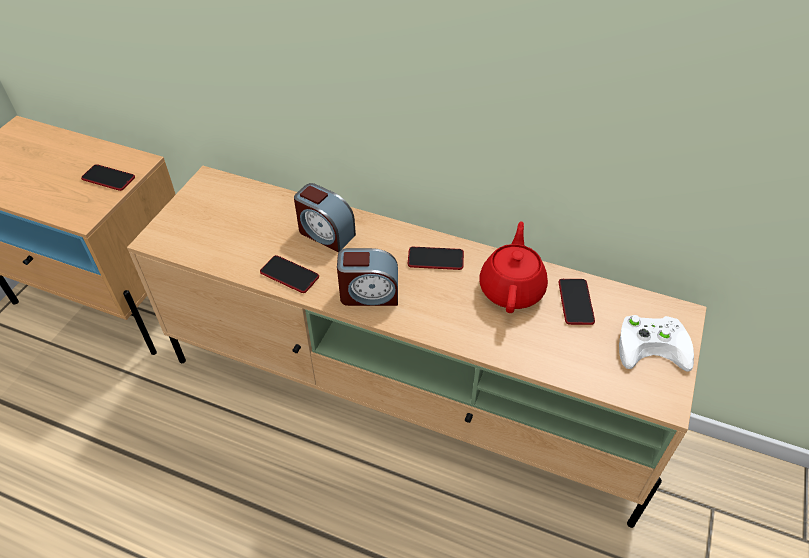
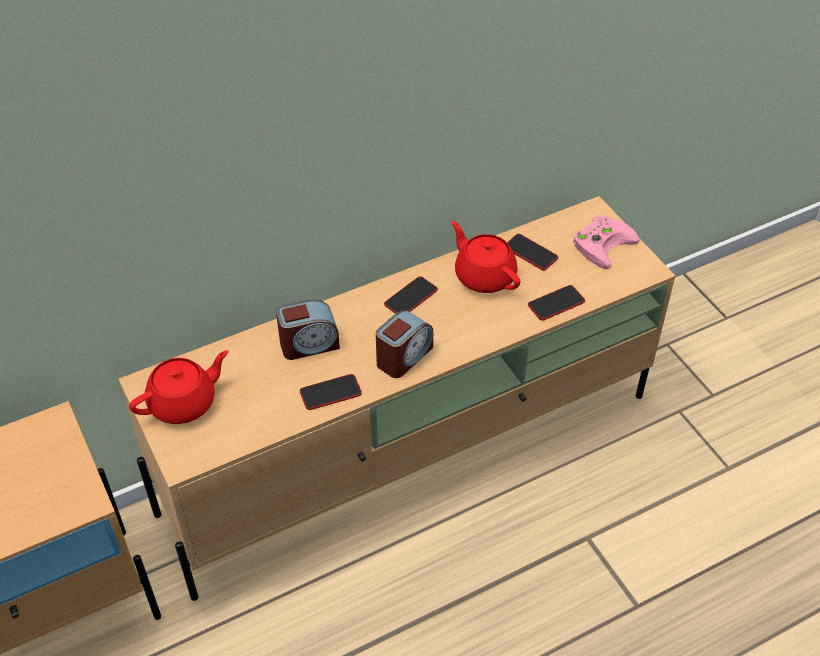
camera: 50 degrees left, 0 degrees up
(108, 178) = (50, 457): phone -> phone (556, 303)
(208, 207) = (184, 403): none -> red teapot
(654, 344) = (602, 242): white game controller -> pink game controller

